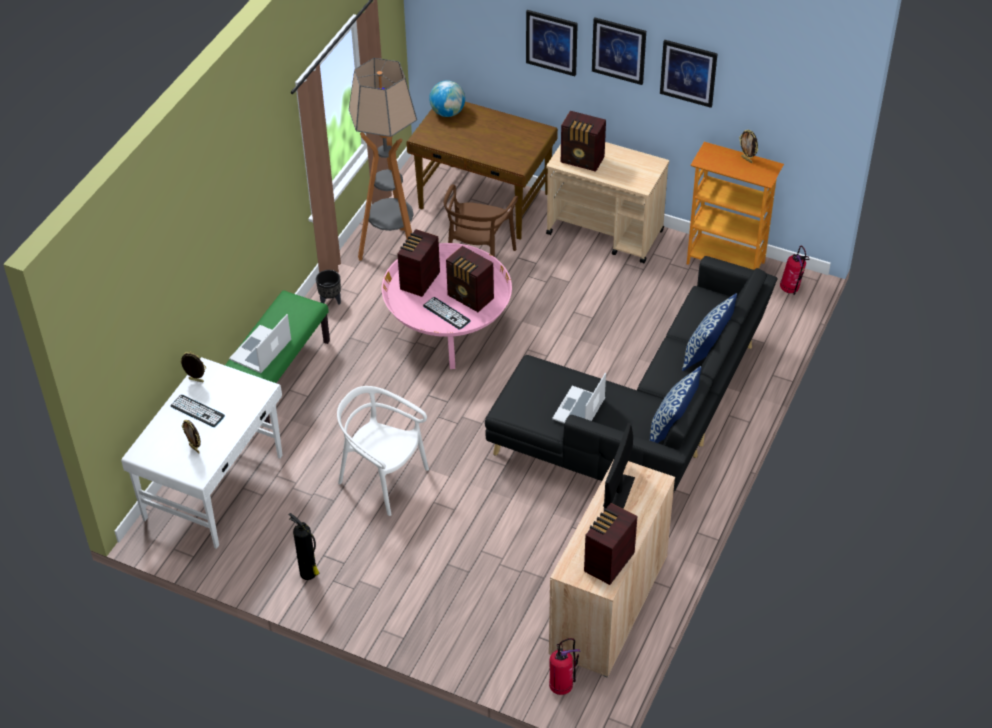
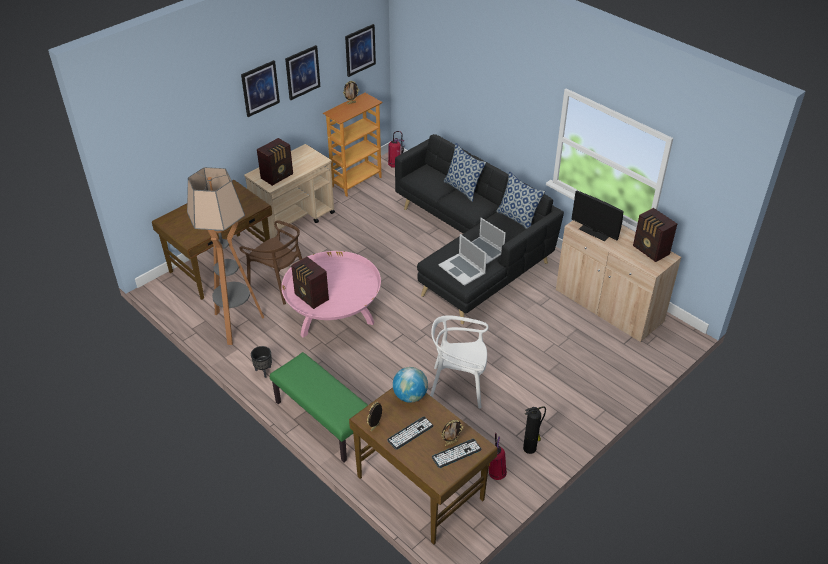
camera: 70 degrees left, 5 degrees down
(215, 487) = (420, 487): white desk -> brown desk
(261, 349) = (332, 398): laptop -> laptop (462, 269)
(383, 479) = (458, 385): white chair -> white chair turned 45 degrees clockwise
(446, 313) = (353, 292): keyboard -> keyboard (456, 453)
(448, 112) = (174, 222): globe -> globe (410, 396)
(470, 298) = (345, 276): radio -> none
(551, 42) = (217, 116): picture -> picture (360, 50)
(562, 686) = (664, 344): fire extinguisher -> fire extinguisher (495, 473)

